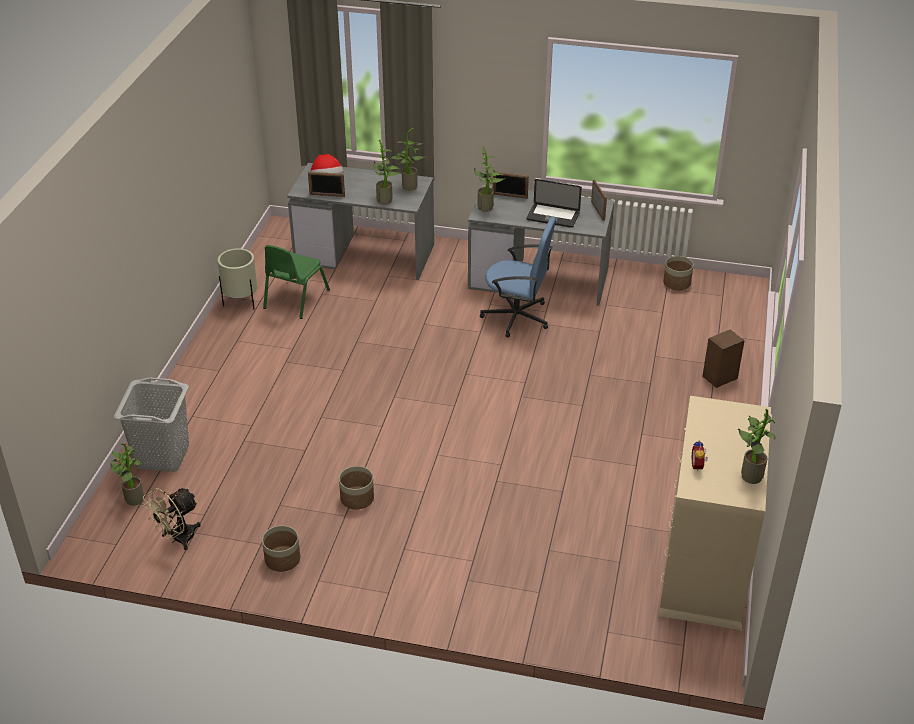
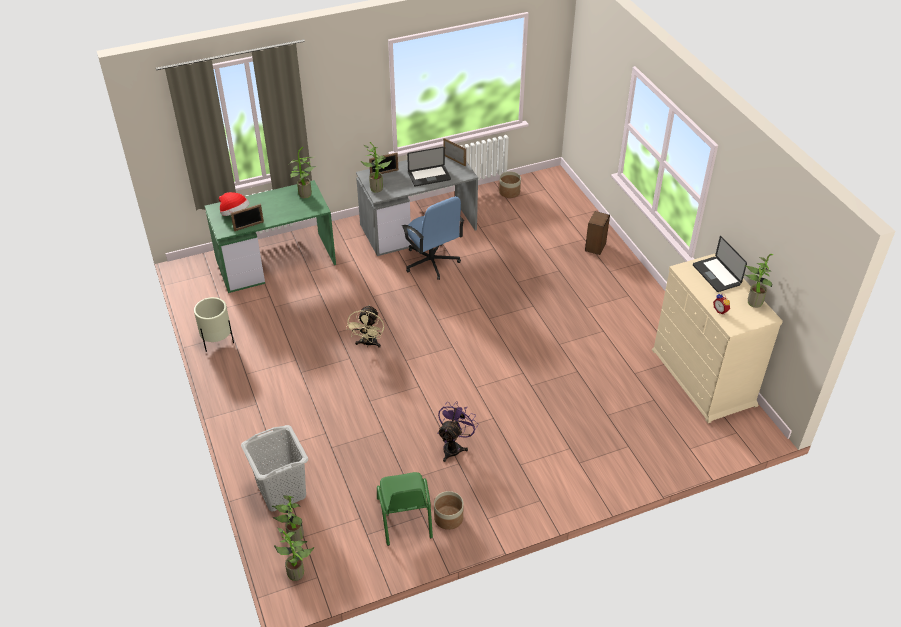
camera: 35 degrees left, 5 degrees up
(178, 539) = (359, 546): beige fan -> beige fan (368, 344)
(295, 299) = (258, 320): green chair -> green chair (404, 518)
(357, 498) = (454, 446): planter -> purple fan
(366, 254) = (276, 261): grey desk -> green desk
(387, 200) = (299, 212): potted plant -> potted plant (298, 572)
(517, 317) = (431, 262): blue office chair -> blue office chair turned 75 degrees clockwise
(737, 428) = (716, 275): none -> laptop

